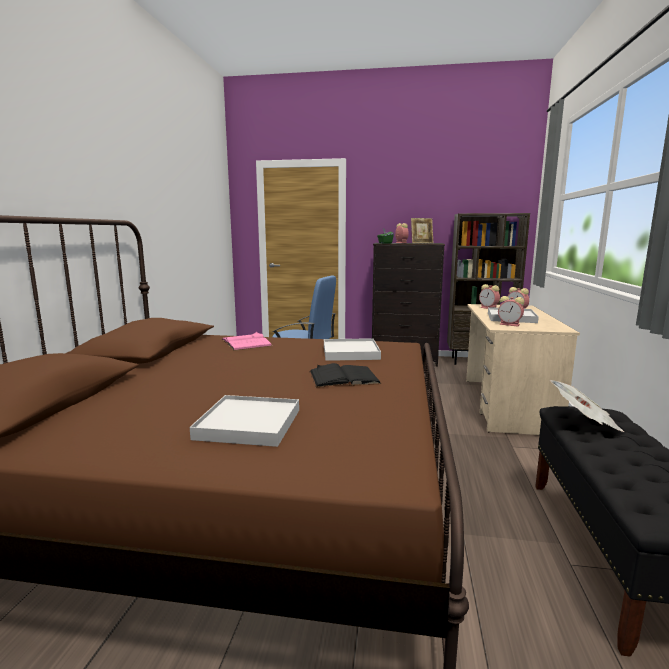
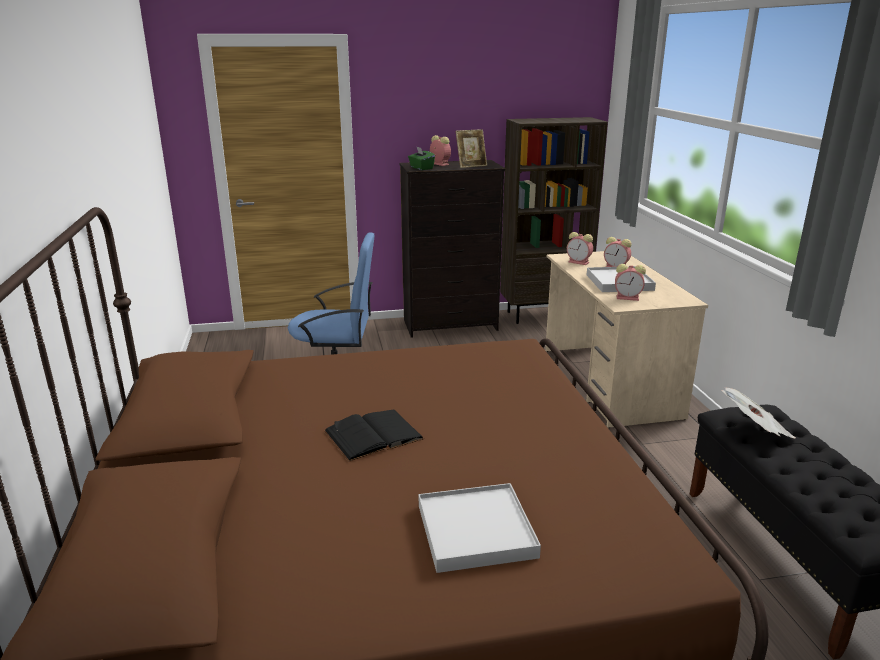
camera: 20 degrees left, 10 degrees up
(246, 342) = (319, 374): pink book -> none
(343, 377) = (507, 425): black book -> black book (373, 435)
(350, 352) = (475, 374): white tray -> none

